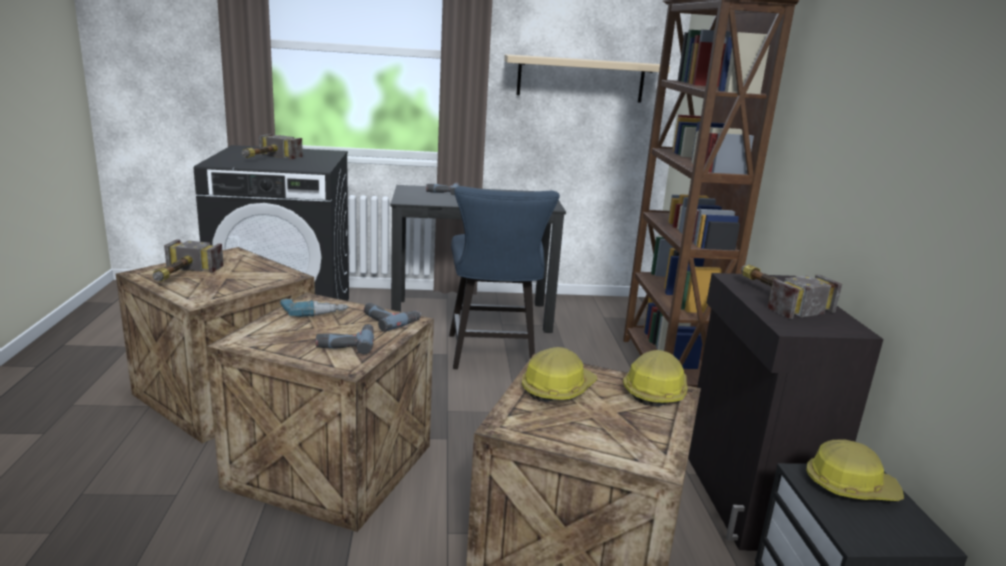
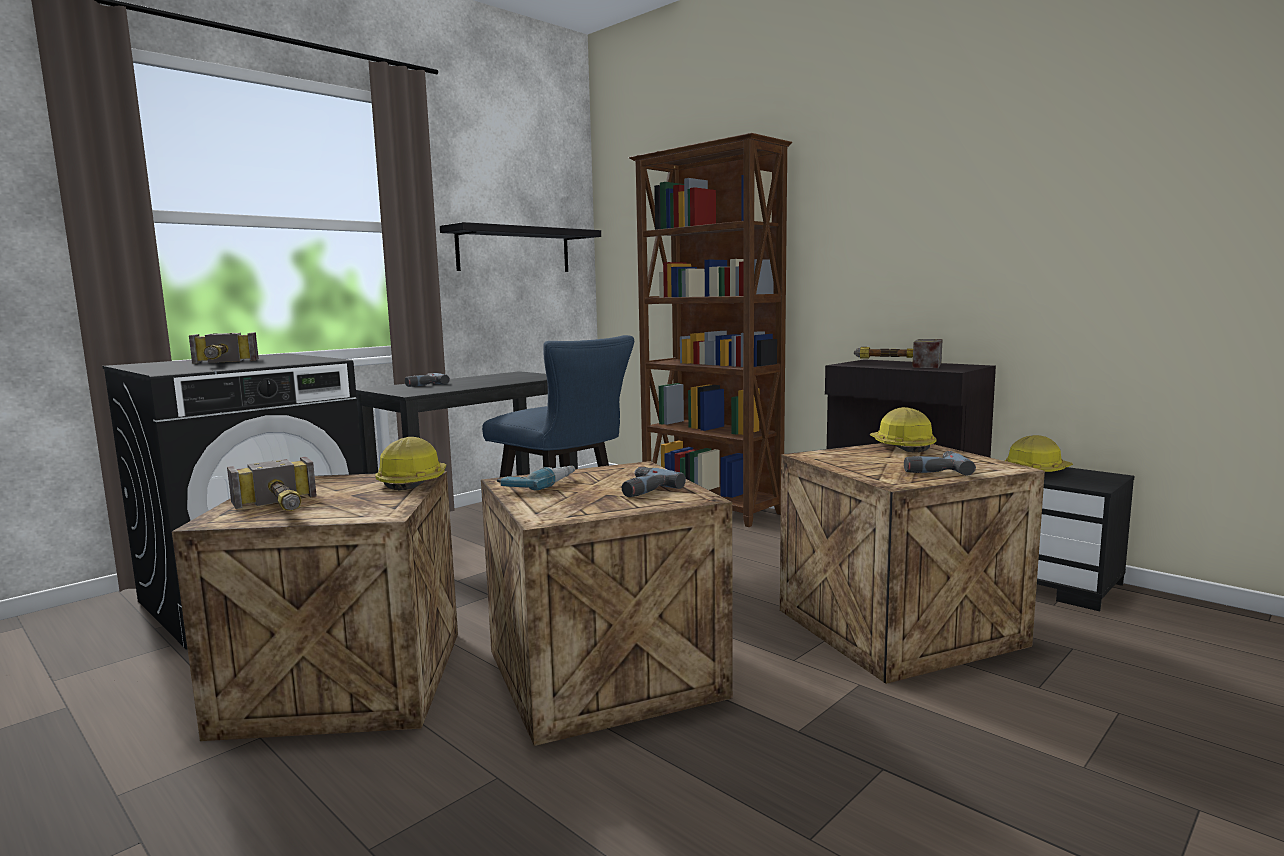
camera: 40 degrees left, 10 degrees down
(390, 320) = (622, 470): power drill -> power drill (933, 469)
(557, 388) = (855, 461): hard hat -> hard hat (413, 481)
(581, 79) = (514, 250): beige shelf -> black shelf

